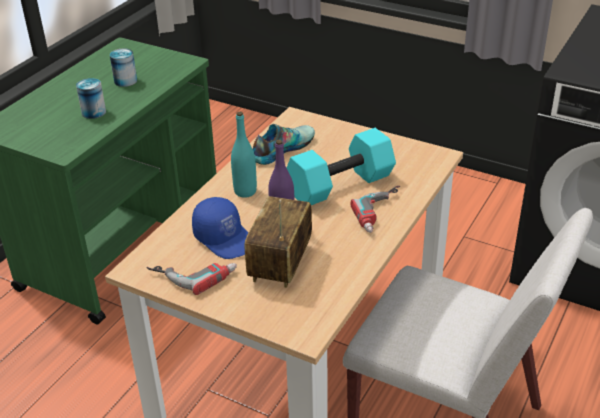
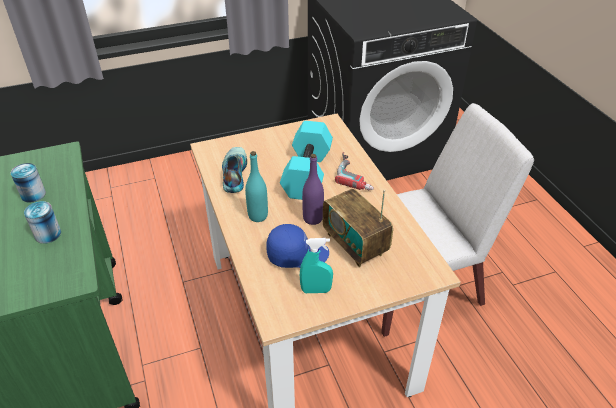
camera: 50 degrees left, 5 degrees up
(193, 272) = (316, 290): power drill -> turquoise spray bottle

